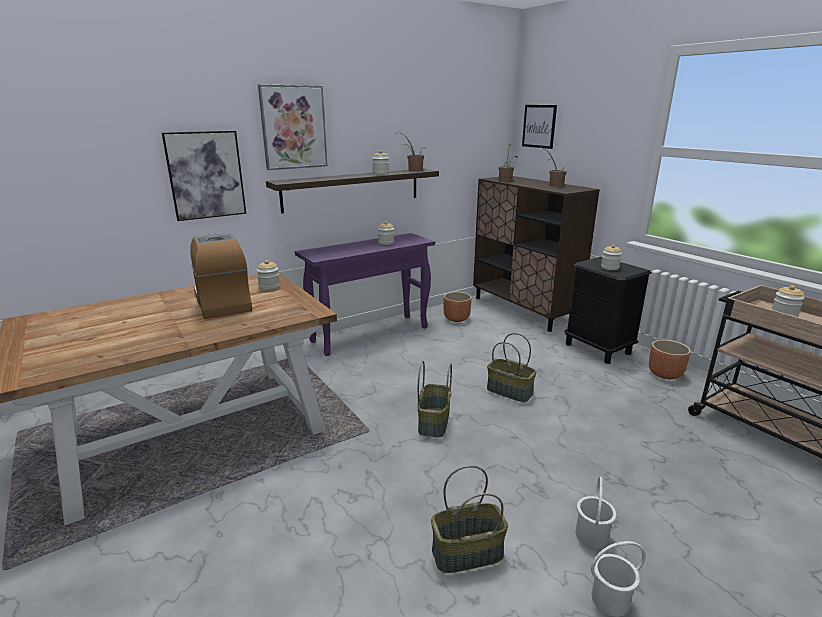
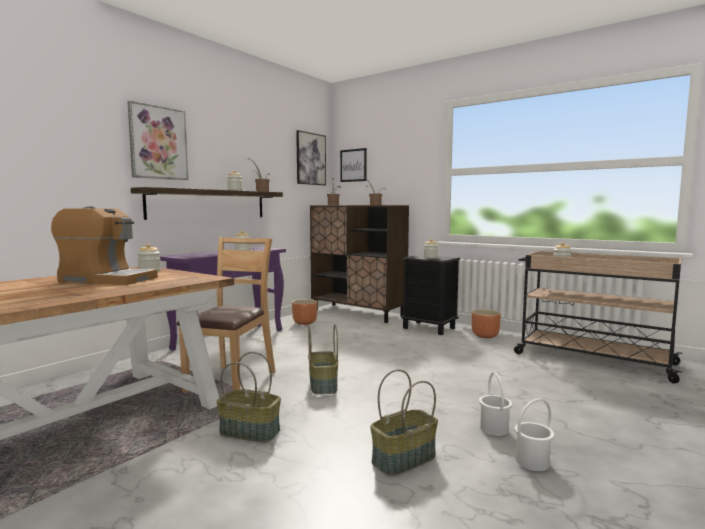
camera: 20 degrees left, 15 degrees down
(206, 175) = (71, 175): picture -> picture (310, 159)
(222, 303) = (107, 279): coffee machine -> coffee machine turned 150 degrees clockwise
(348, 398) = (231, 381): none -> brown chair
(510, 391) = (377, 358): basket -> basket (250, 431)

